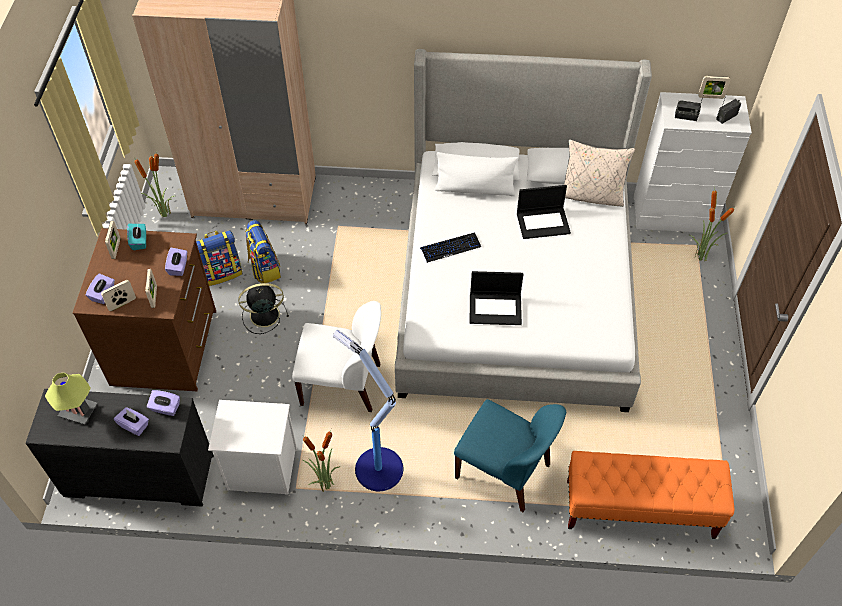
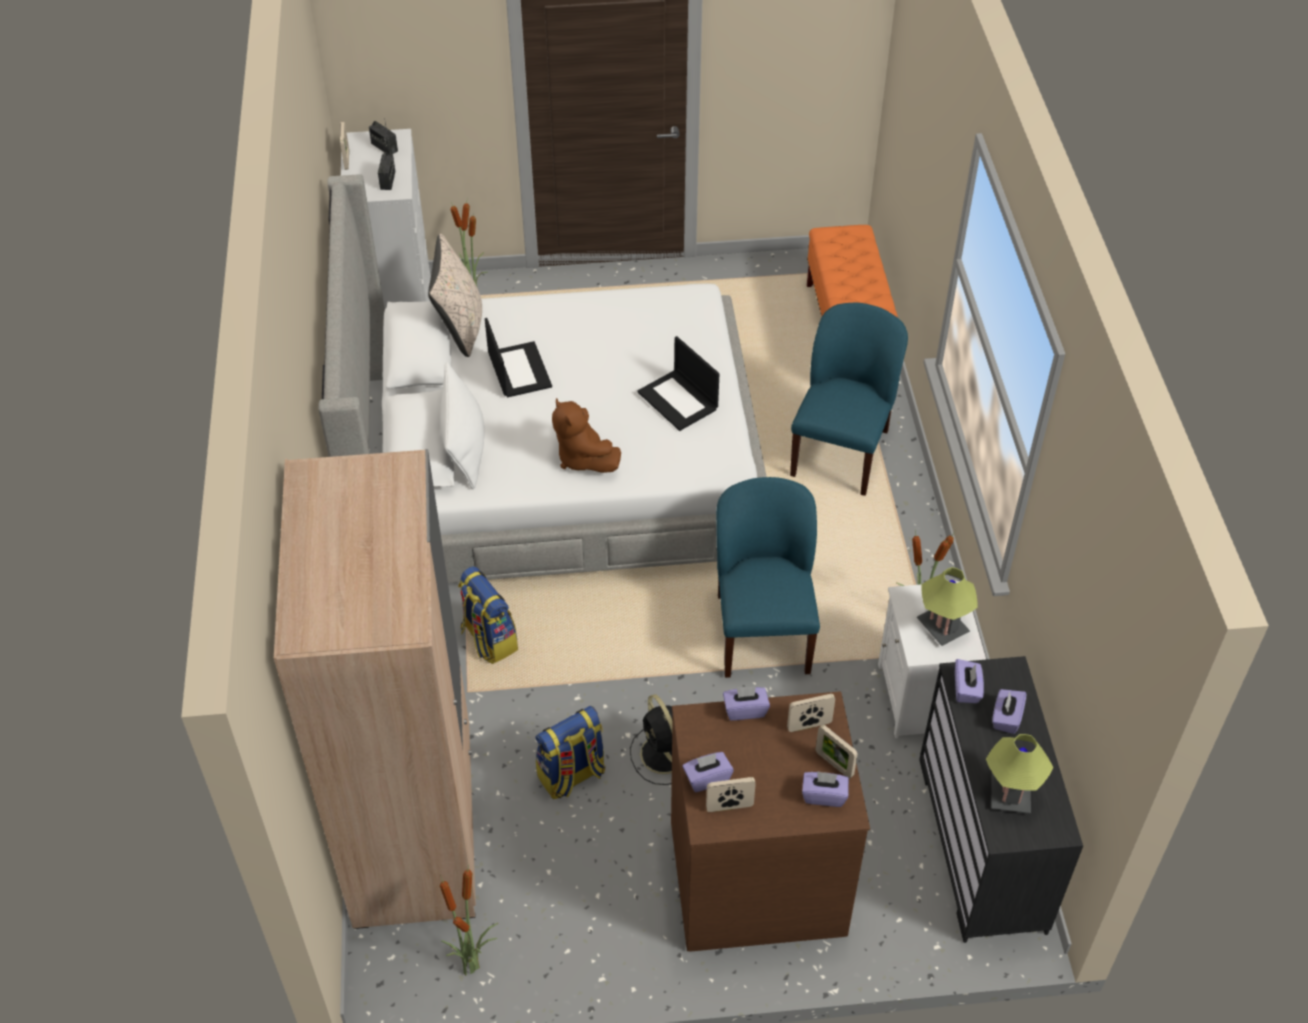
camera: 100 degrees left, 5 degrees down
(139, 241) = (707, 778): turquoise tissue box -> purple tissue box
(222, 272) = (590, 834): backpack -> backpack (488, 639)
(243, 429) = (942, 627): none -> table lamp
(343, 384) = (762, 632): white chair -> blue chair
(377, 468) = (876, 573): floor lamp -> none
(450, 248) = (583, 458): keyboard -> brown plush toy
(496, 308) = (679, 400): laptop -> laptop turned 150 degrees clockwise

